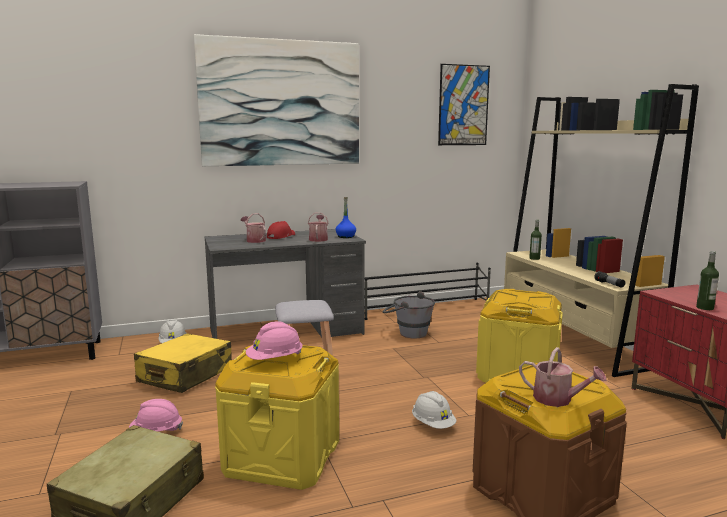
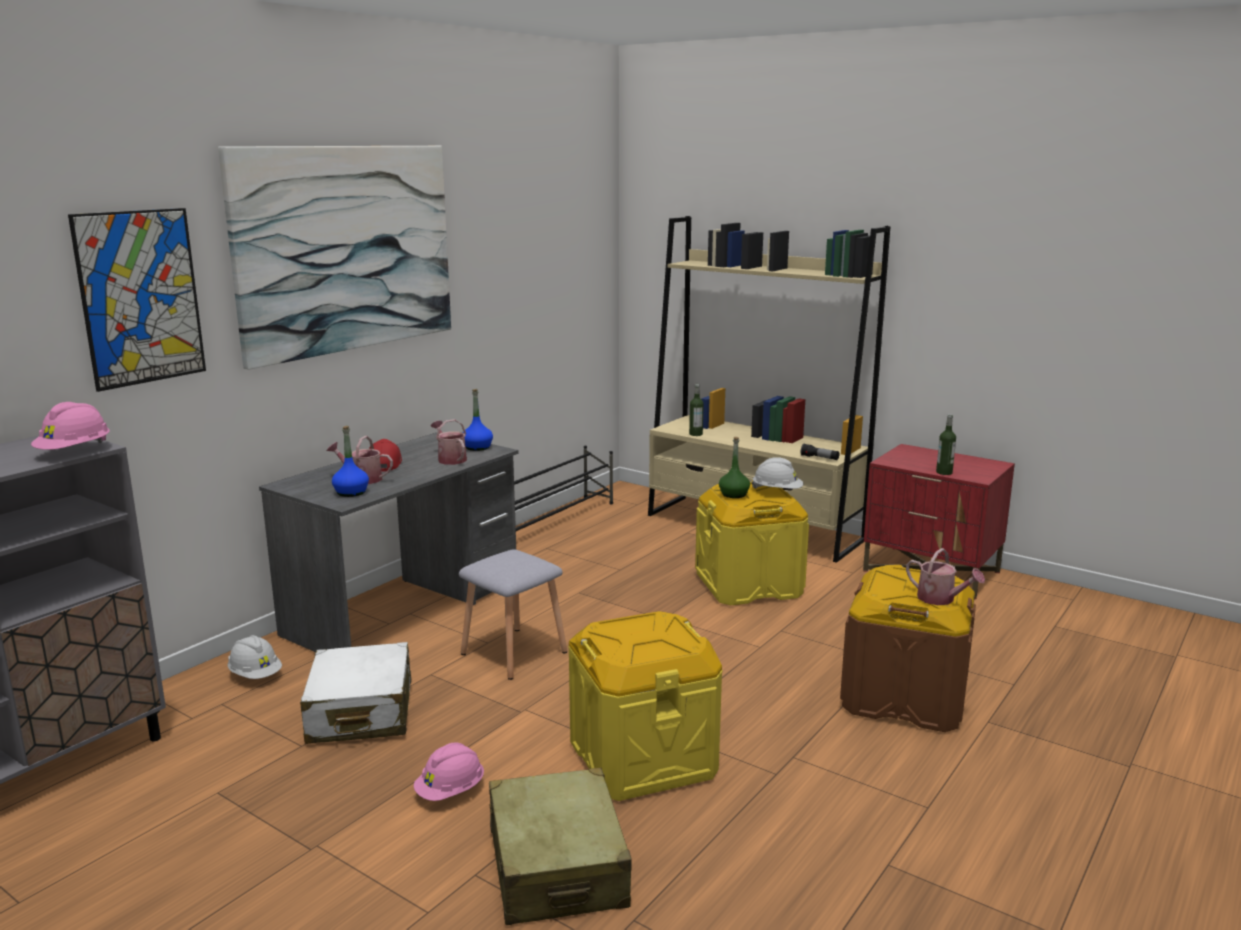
camera: 35 degrees left, 5 degrees up
(185, 375) = (360, 712): yellow suitcase -> white suitcase
(234, 244) = (351, 492): none -> blue bottle
(275, 360) = (646, 641): pink hard hat -> pink hard hat (75, 452)
(407, 332) = (567, 566): grey bucket -> none
(433, 424) = (740, 668): white hard hat -> white hard hat (777, 491)
(463, 105) = (559, 225): picture -> picture (140, 297)
(507, 296) = (734, 494): none -> green bottle
(558, 400) = (940, 599): watering can -> watering can turned 45 degrees clockwise

